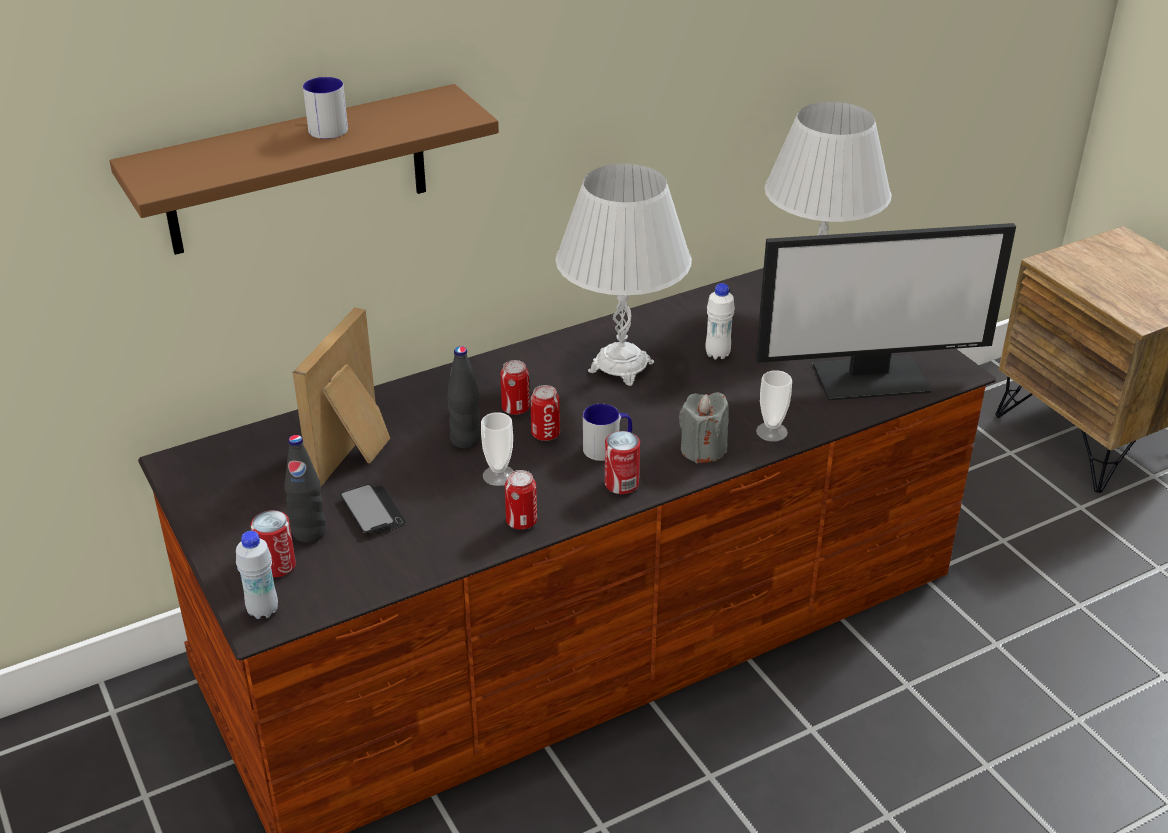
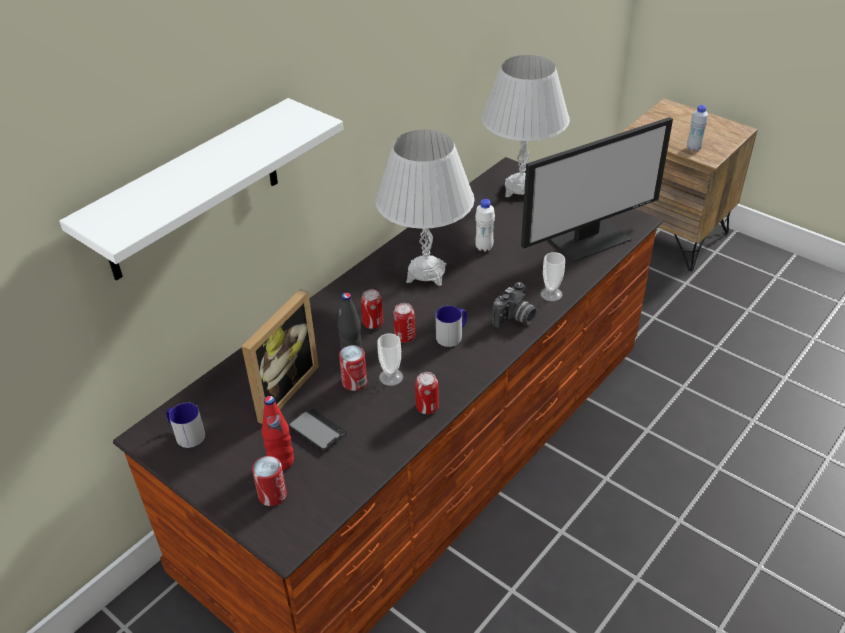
camera: 20 degrees left, 5 degrees up
(263, 610) = (283, 534): white bottle -> white bottle (693, 148)
(297, 171) = (192, 191): brown shelf -> white shelf
(309, 533) = (281, 461): black bottle -> red bottle
(324, 127) = (216, 154): mug -> mug (186, 434)
(357, 454) = (280, 390): picture frame -> picture frame turned 150 degrees counterclockwise
(621, 484) = (477, 359): can -> can (354, 382)
(703, 449) = (515, 319): grey candle -> camera

